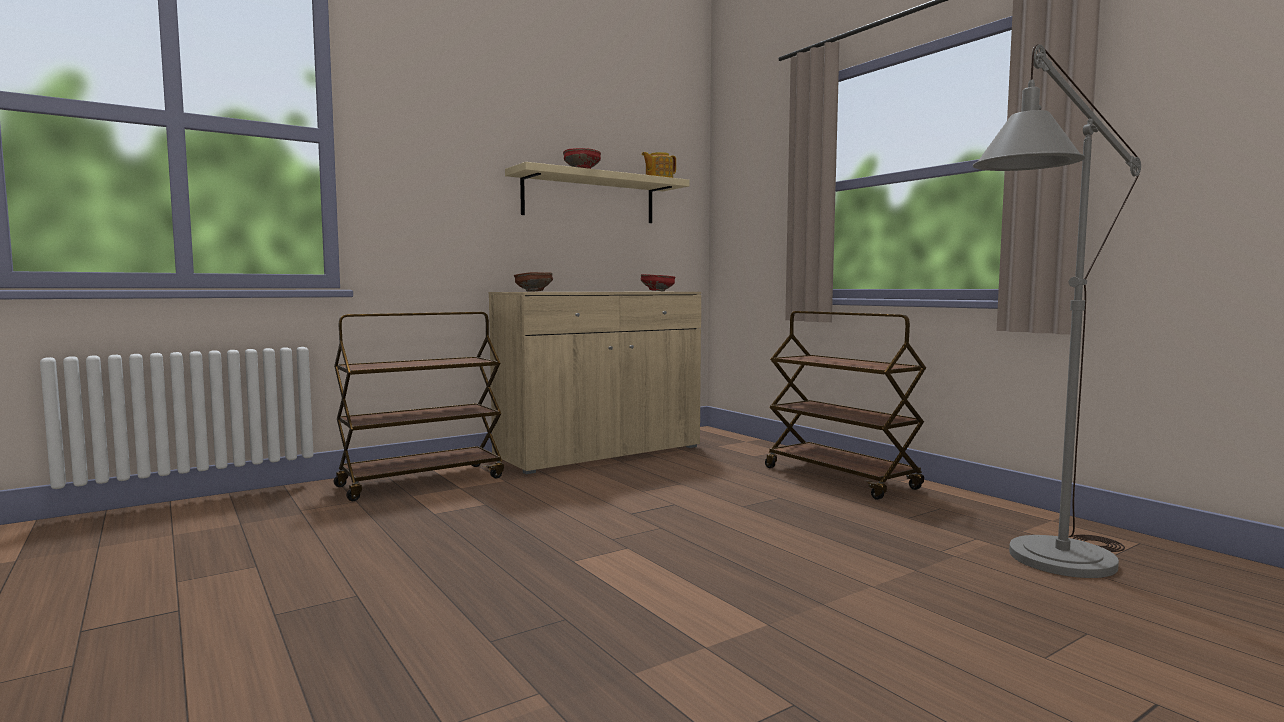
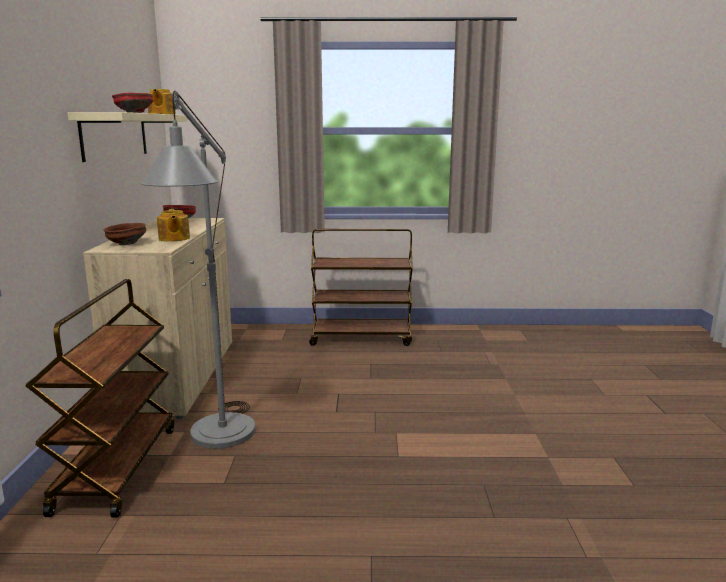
camera: 55 degrees left, 10 degrees up
(576, 291) = (174, 238): none -> teapot
(1047, 565) = (526, 354): grey floor lamp -> grey floor lamp (218, 441)

